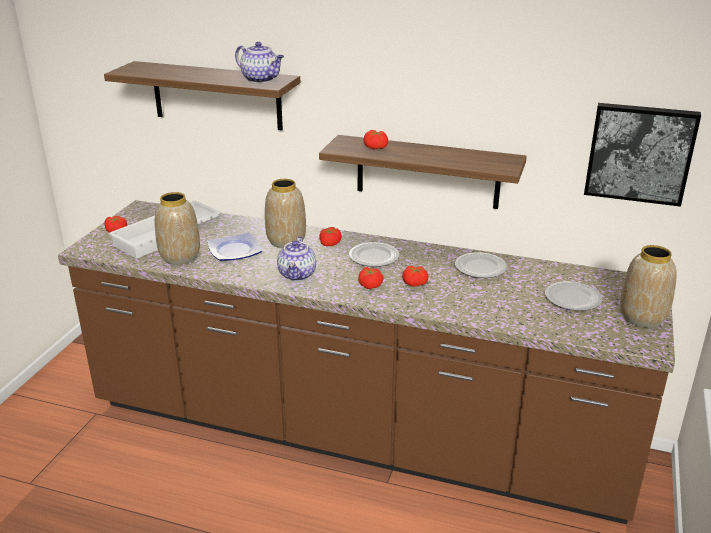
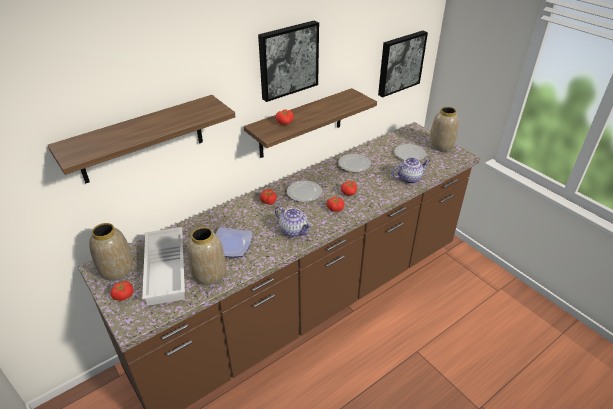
camera: 55 degrees left, 10 degrees up
(261, 79) = (200, 109): teapot -> teapot (409, 178)
(285, 241) = (244, 217): vase -> vase (116, 270)
(410, 69) = (287, 60): none -> picture

